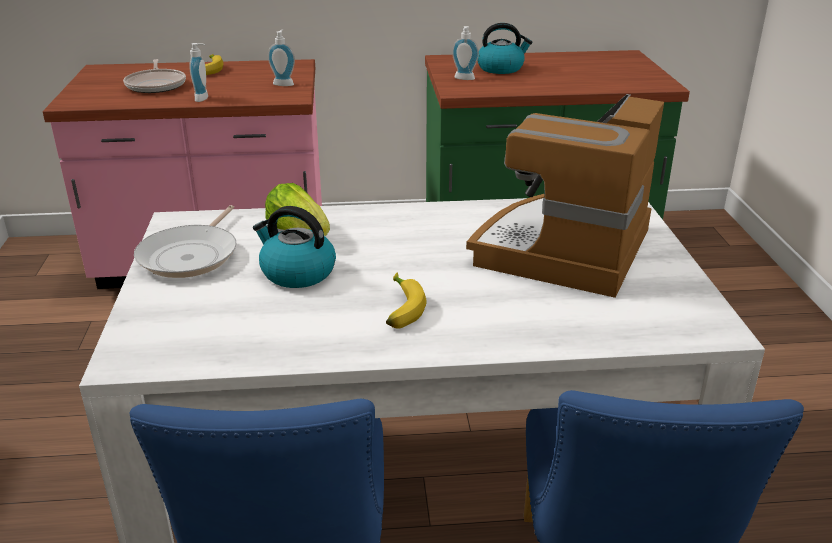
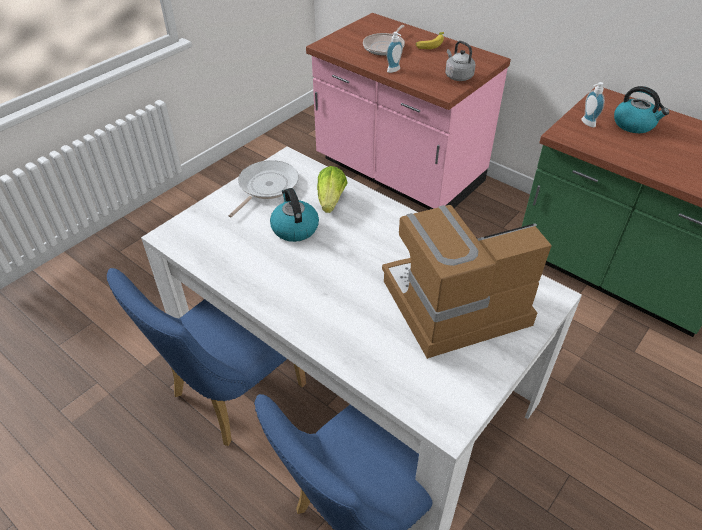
camera: 45 degrees right, 15 degrees up
(191, 255) = (266, 186): frying pan -> frying pan turned 150 degrees clockwise
(284, 83) = (457, 76): soap dispenser -> grey kettle
(400, 309) = (307, 284): banana -> none

